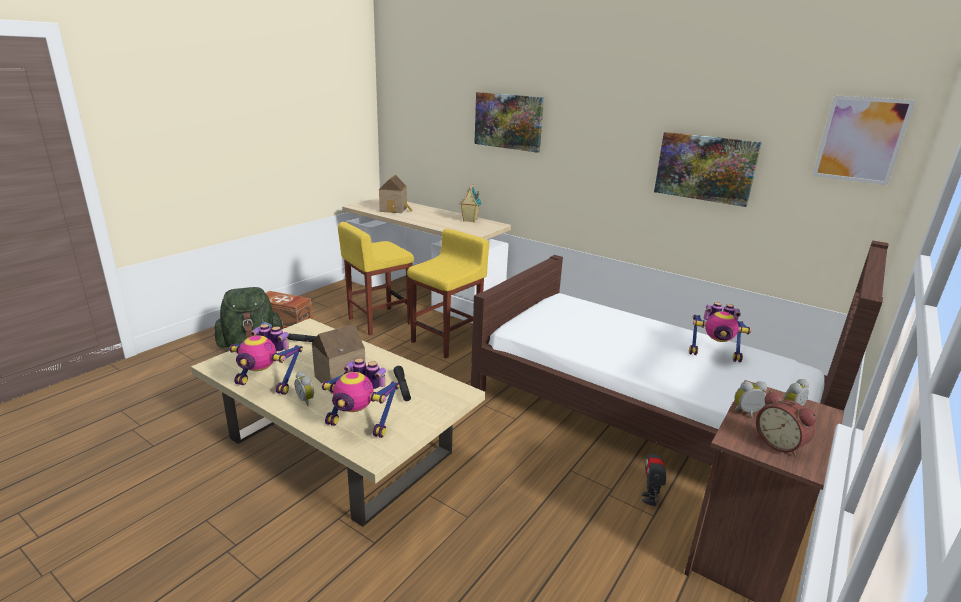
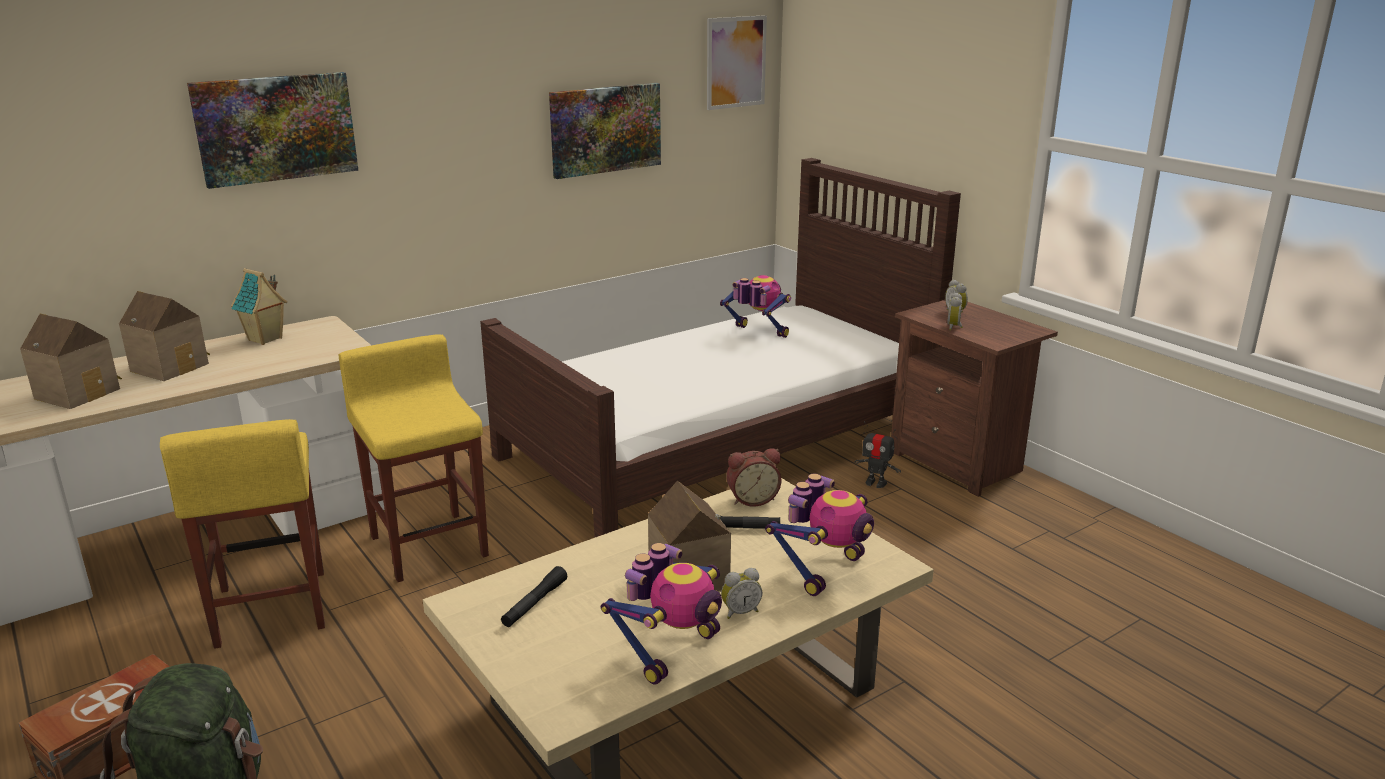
camera: 70 degrees left, 0 degrees up
(428, 214) = (172, 366): none -> toy house
(714, 354) = (757, 334): toy robot -> toy robot turned 90 degrees counterclockwise
(780, 444) = (1001, 329): alarm clock -> alarm clock (752, 499)

